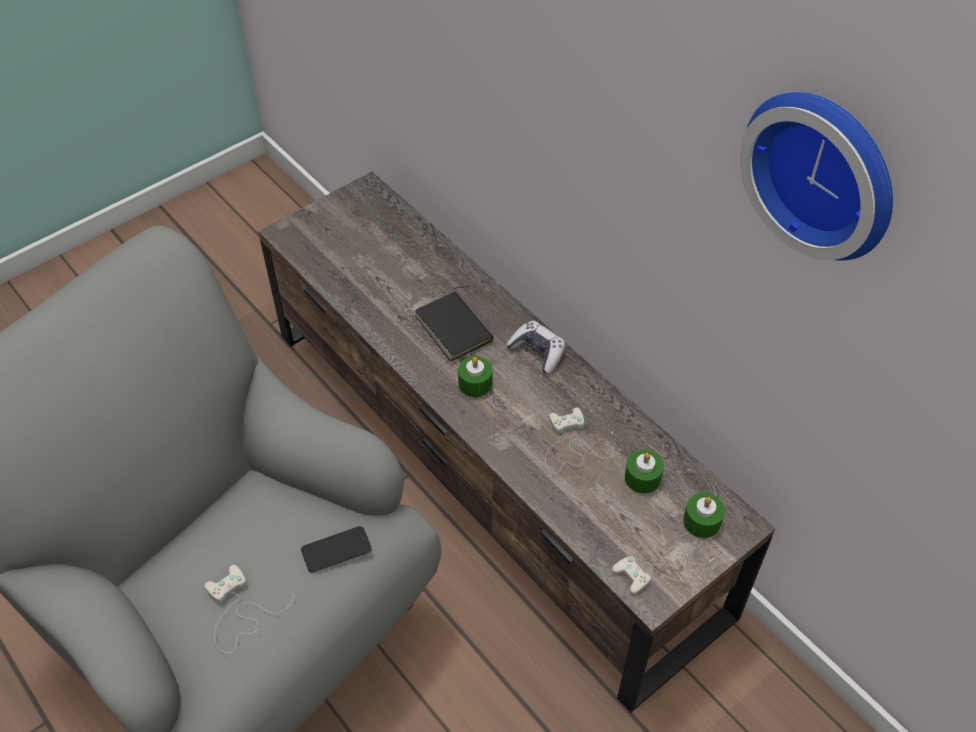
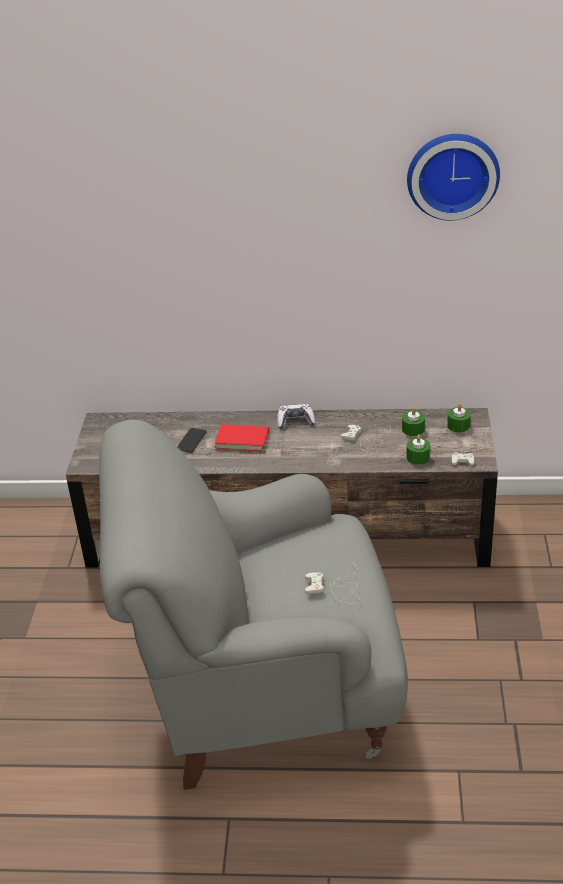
camera: 45 degrees left, 15 degrees down
(336, 550) = (340, 536): phone -> phone (191, 441)
(456, 328) = (242, 439): black book -> red book
(475, 383) = (287, 451): green candle -> green candle (418, 457)

